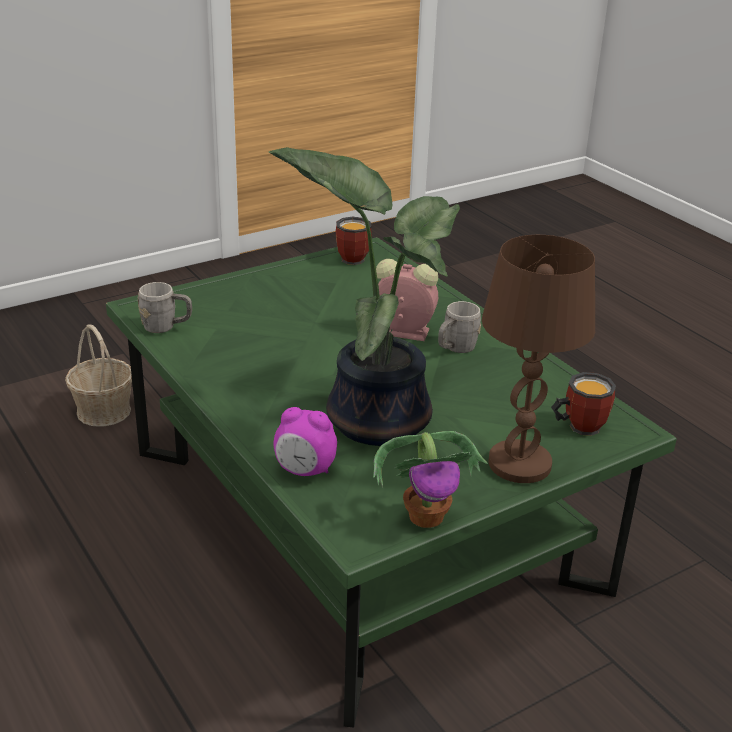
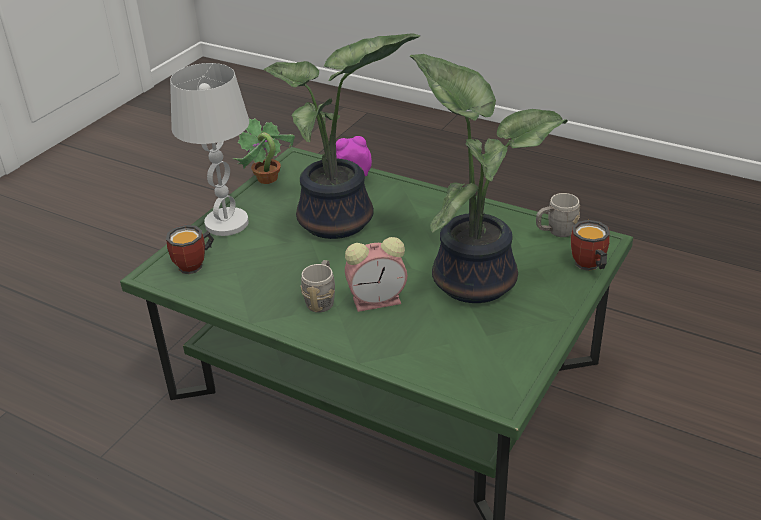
camera: 155 degrees right, 5 degrees up
(104, 411) = (679, 385): basket -> none
(294, 320) = (475, 278): none -> potted plant
(355, 257) = (505, 381): mug -> mug (587, 266)
(519, 463) = (227, 223): brown table lamp -> white table lamp

